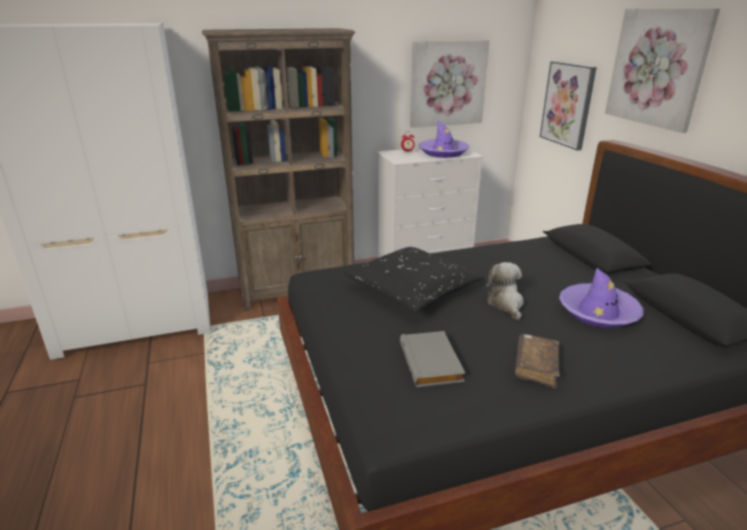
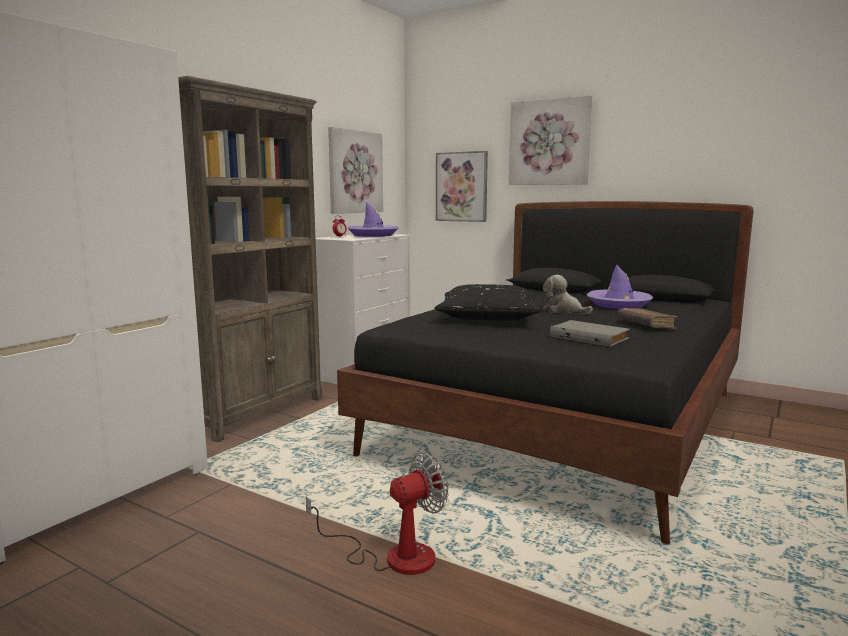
camera: 40 degrees left, 15 degrees down
(195, 469) = (393, 556): none -> fan

